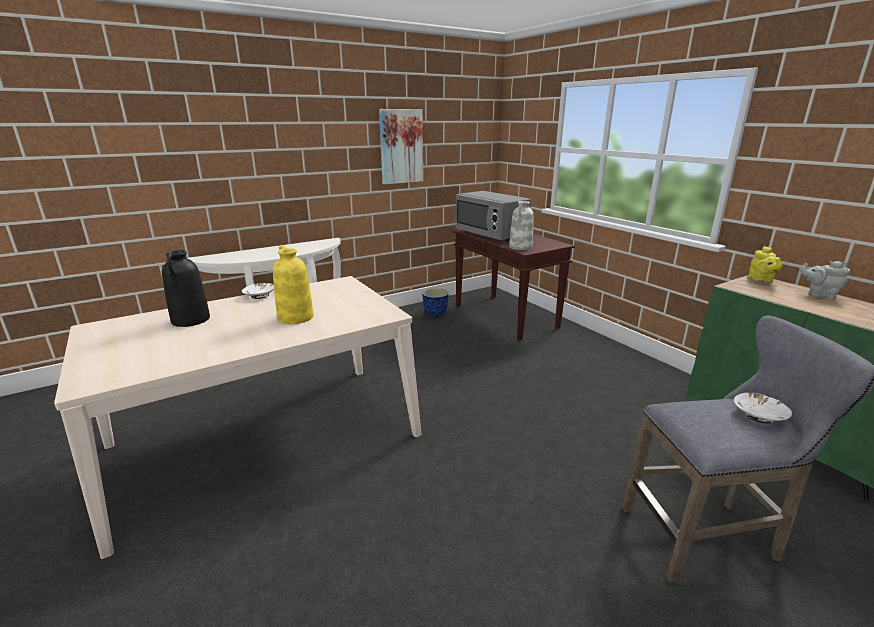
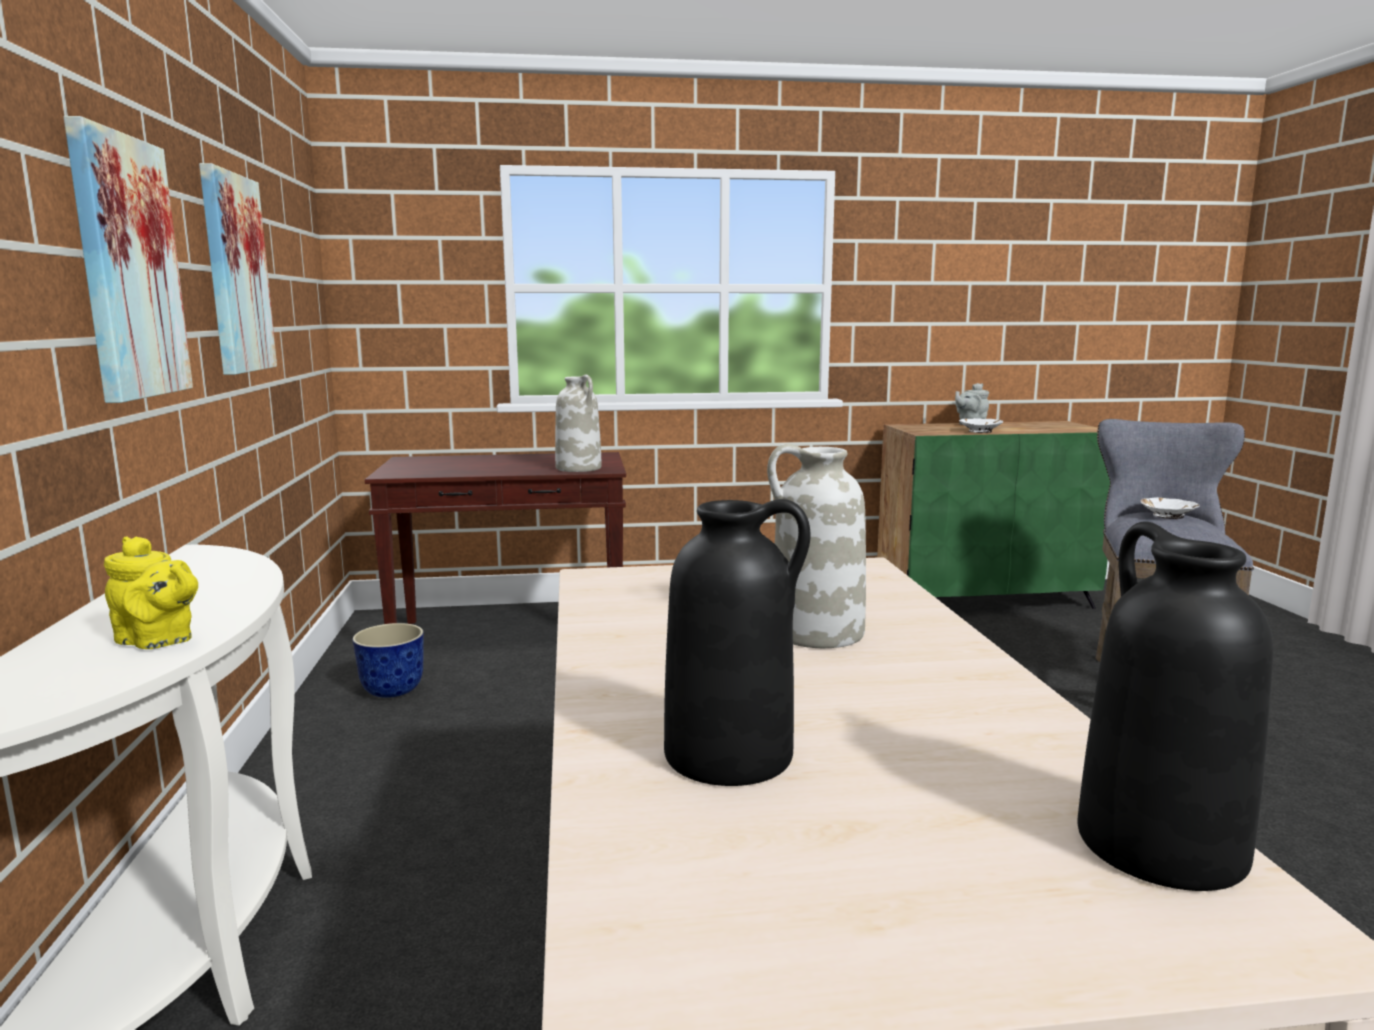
camera: 65 degrees left, 10 degrees down
(129, 372) = (1156, 843): none -> black vase
(260, 295) = (596, 658): white bowl -> white bowl (980, 431)
(295, 317) = (815, 633): yellow vase -> white vase
(321, 151) = (127, 268): none -> picture
(491, 235) = (464, 468): grey microwave -> none
(761, 280) = (911, 426): yellow teapot -> yellow teapot (158, 641)

